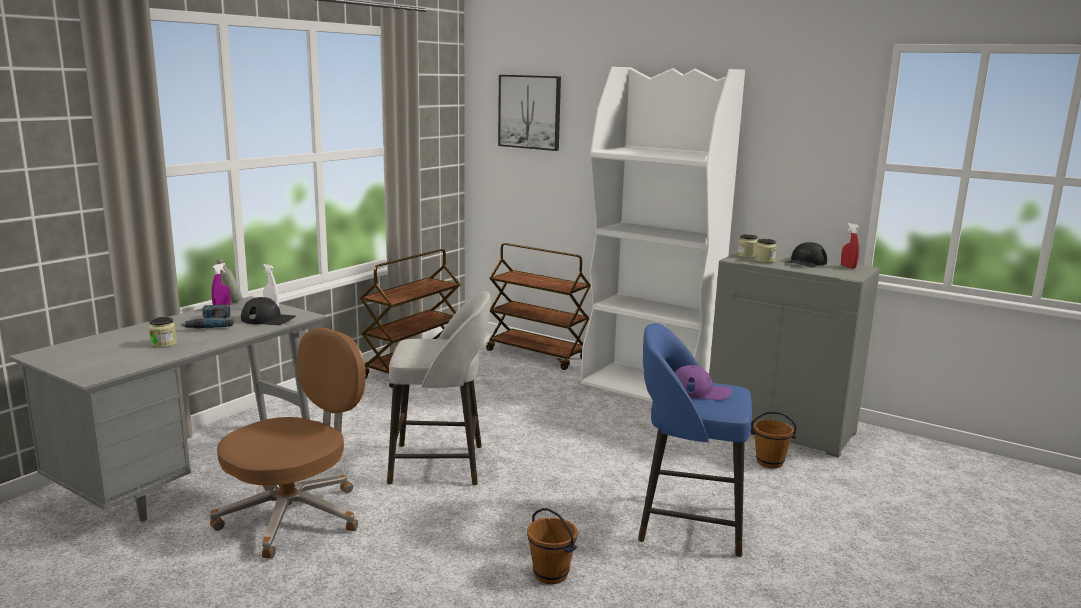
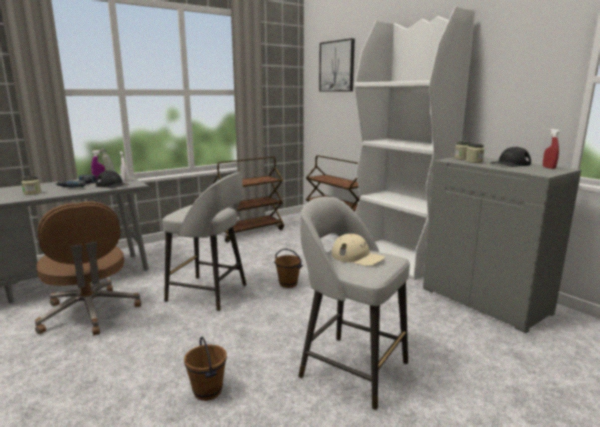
camera: 20 degrees right, 0 degrees up
(294, 516) = (90, 313): brown office chair -> brown office chair turned 90 degrees clockwise
(687, 523) = (351, 368): blue stool -> grey stool
(700, 391) = (357, 257): purple cap -> beige cap
(769, 462) = (458, 328): brown bucket -> brown bucket (288, 284)

